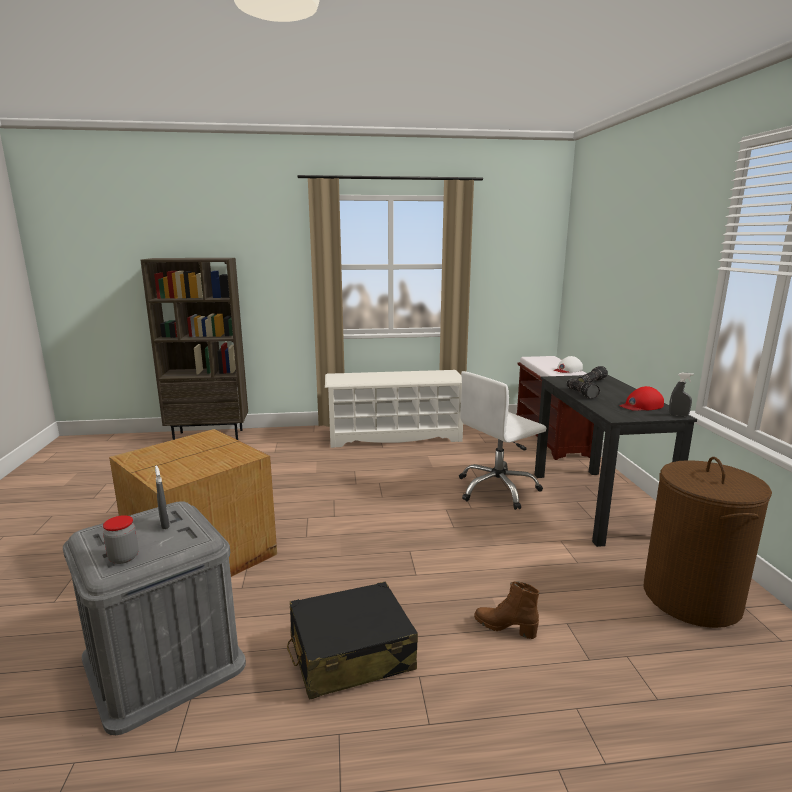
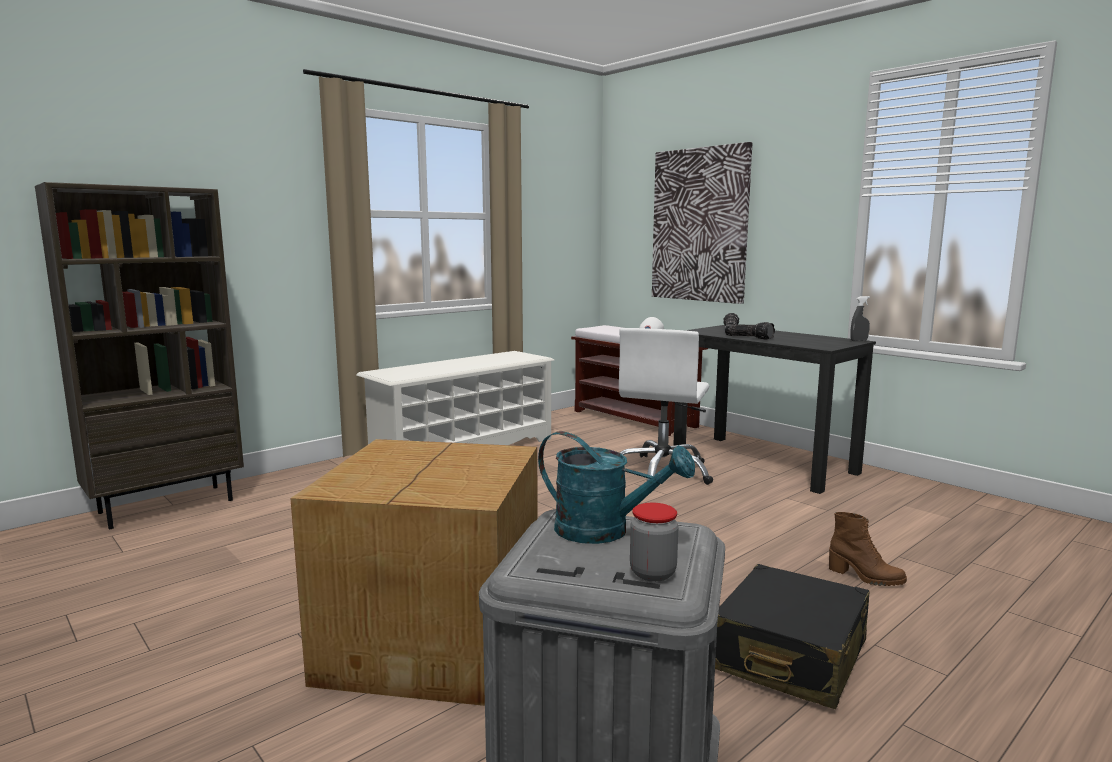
camera: 35 degrees left, 5 degrees down
(164, 524) = (604, 531): grey spray bottle -> turquoise watering can
(505, 627) = (865, 577): brown boot -> brown boot turned 135 degrees counterclockwise
(615, 280) = (699, 225): none -> picture
(641, 406) = (816, 339): red cap -> none
(692, 598) = (938, 508): brown laundry basket -> none

